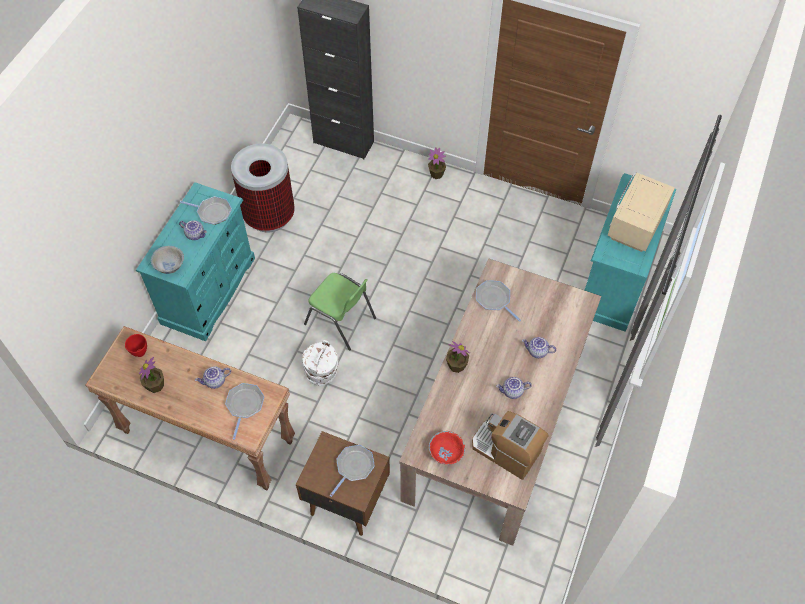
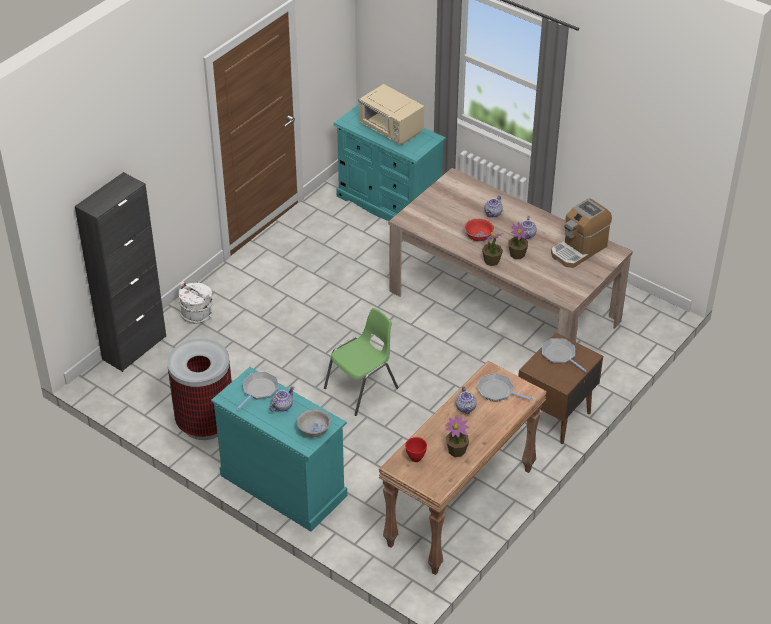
camera: 75 degrees left, 15 degrees down
(322, 372) = (415, 411): white bucket -> white bucket (197, 314)
(436, 174) = (213, 287): potted plant -> potted plant (517, 254)
(446, 453) = (572, 283): red bowl -> red bowl (478, 236)
(494, 299) = (433, 226): frying pan -> none

